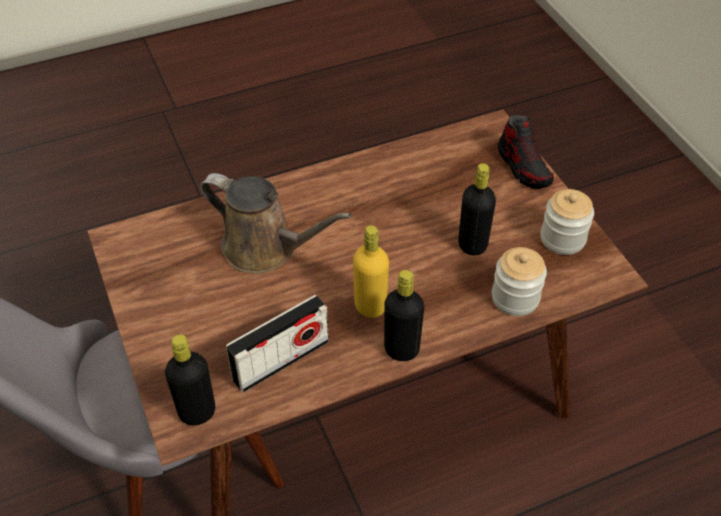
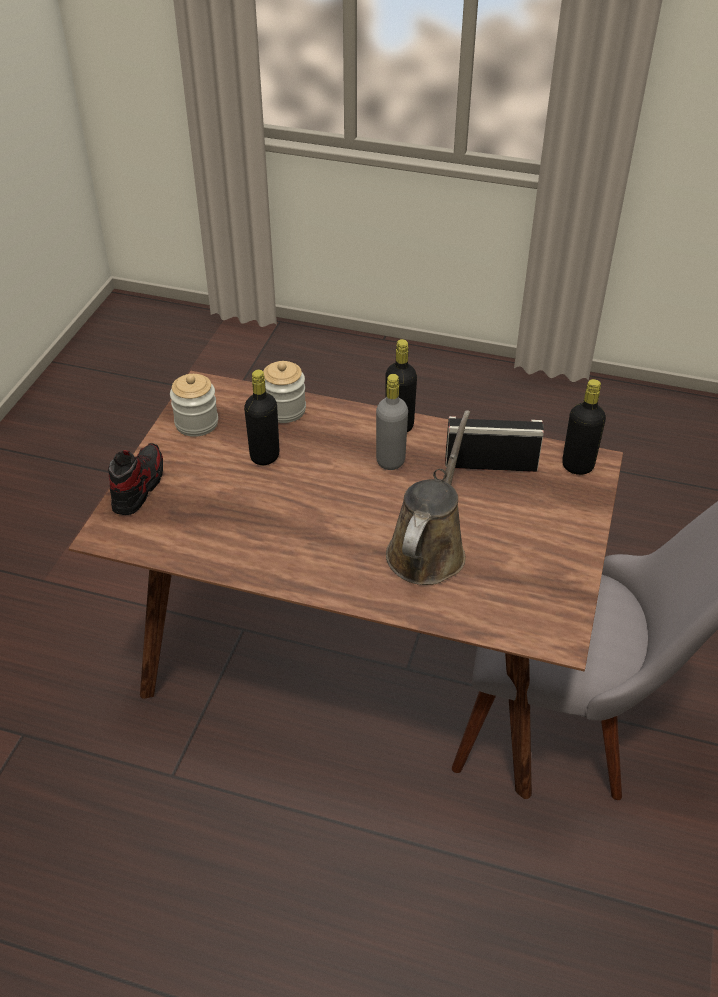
camera: 140 degrees left, 5 degrees down
(265, 248) = (428, 549): brown watering can -> brown watering can turned 45 degrees clockwise
(370, 306) = (390, 461): yellow bottle -> grey bottle

